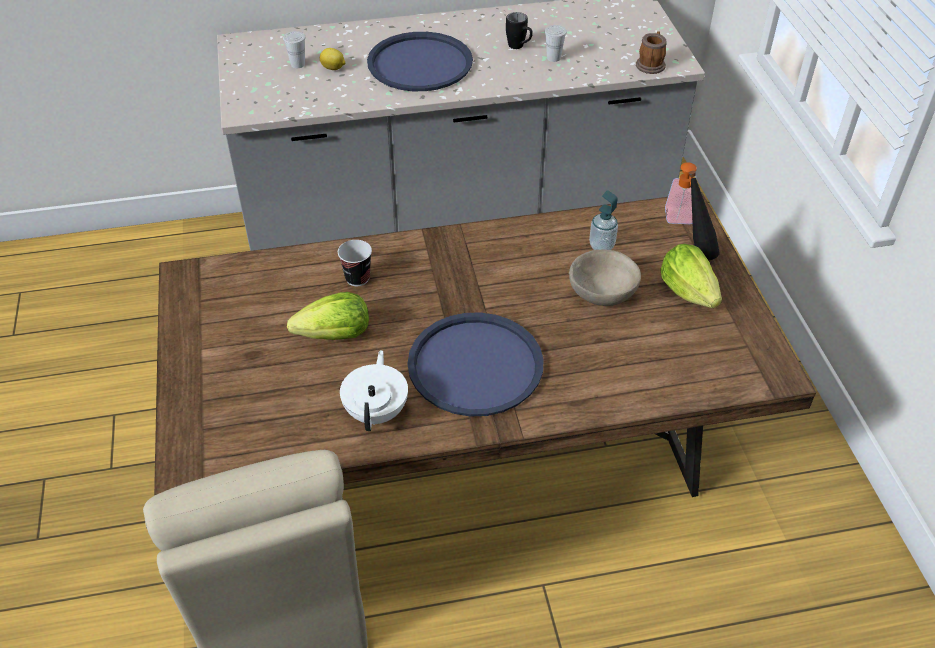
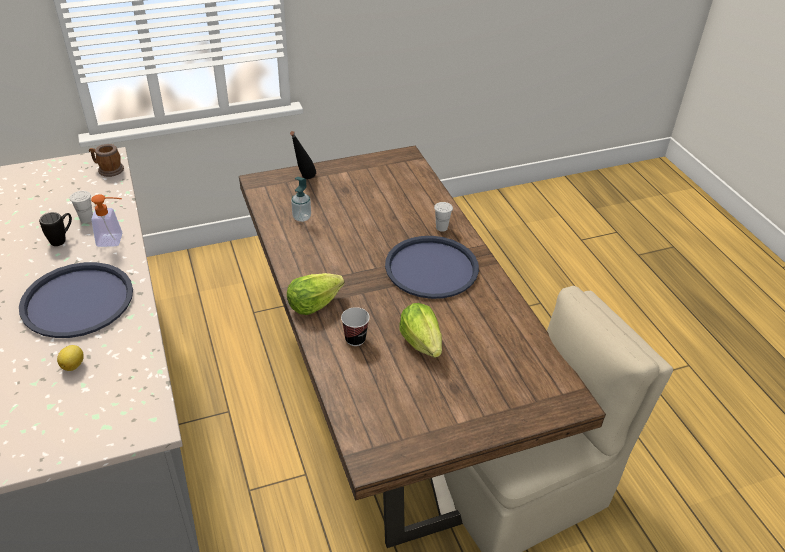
camera: 100 degrees left, 5 degrees down
(298, 64) = (58, 397): white cup -> white cup (441, 228)
(377, 411) = (486, 310): white teapot -> none
(602, 294) = (351, 216): beige bowl -> none
(679, 220) = (271, 185): soap dispenser -> soap dispenser (115, 240)
(688, 291) = (343, 183): lettuce -> lettuce (313, 304)

